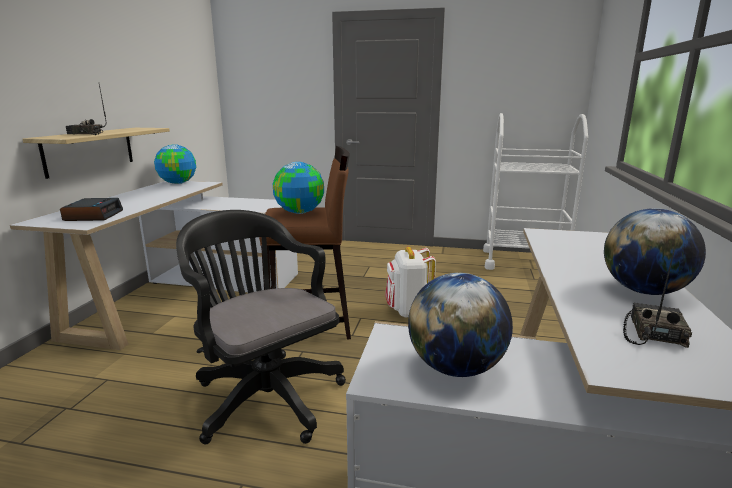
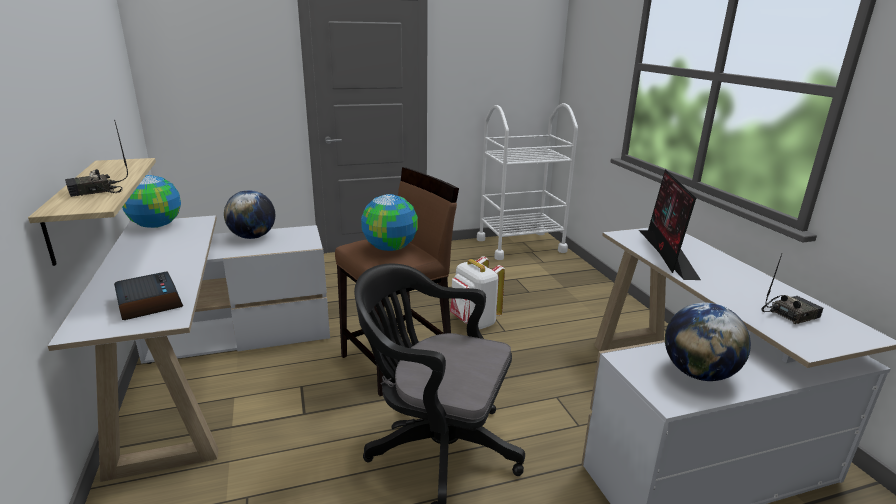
camera: 30 degrees left, 5 degrees up
(571, 252) = (666, 253): none -> monitor
(644, 291) = (747, 280): globe -> globe (253, 237)
(652, 332) = (789, 314): radio -> radio turned 75 degrees clockwise

